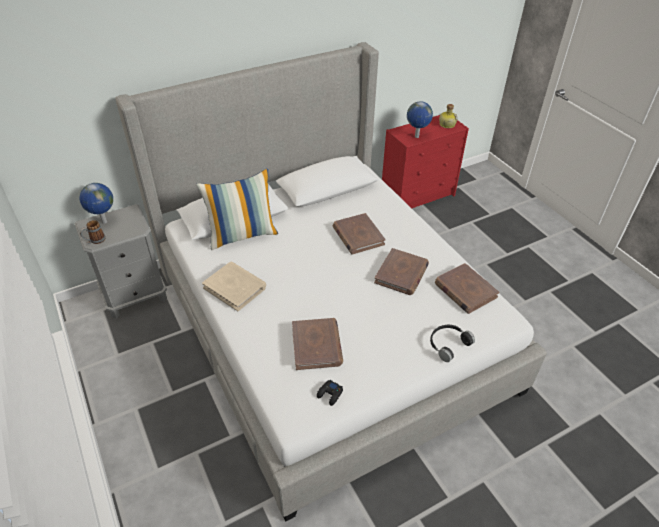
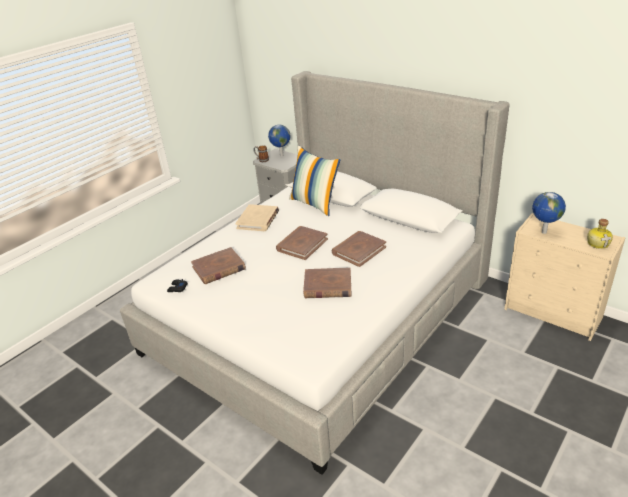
camera: 70 degrees right, 10 degrees down
(418, 196) = (553, 313): red dresser -> beige dresser
(448, 344) = (256, 332): black headphones -> none
(465, 290) = (333, 327): brown book -> brown book (302, 244)

